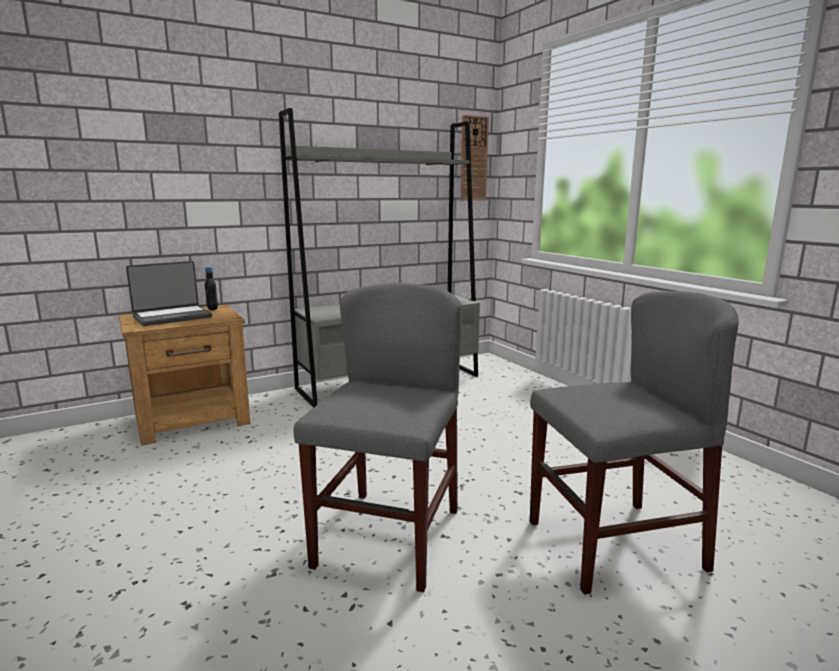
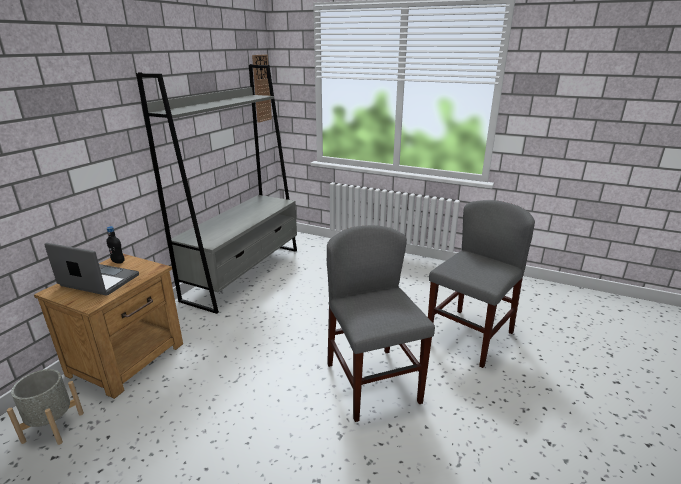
camera: 35 degrees left, 10 degrees up
(77, 448) = (53, 427): none -> grey planter
(172, 317) = (98, 281): laptop -> laptop turned 90 degrees counterclockwise

